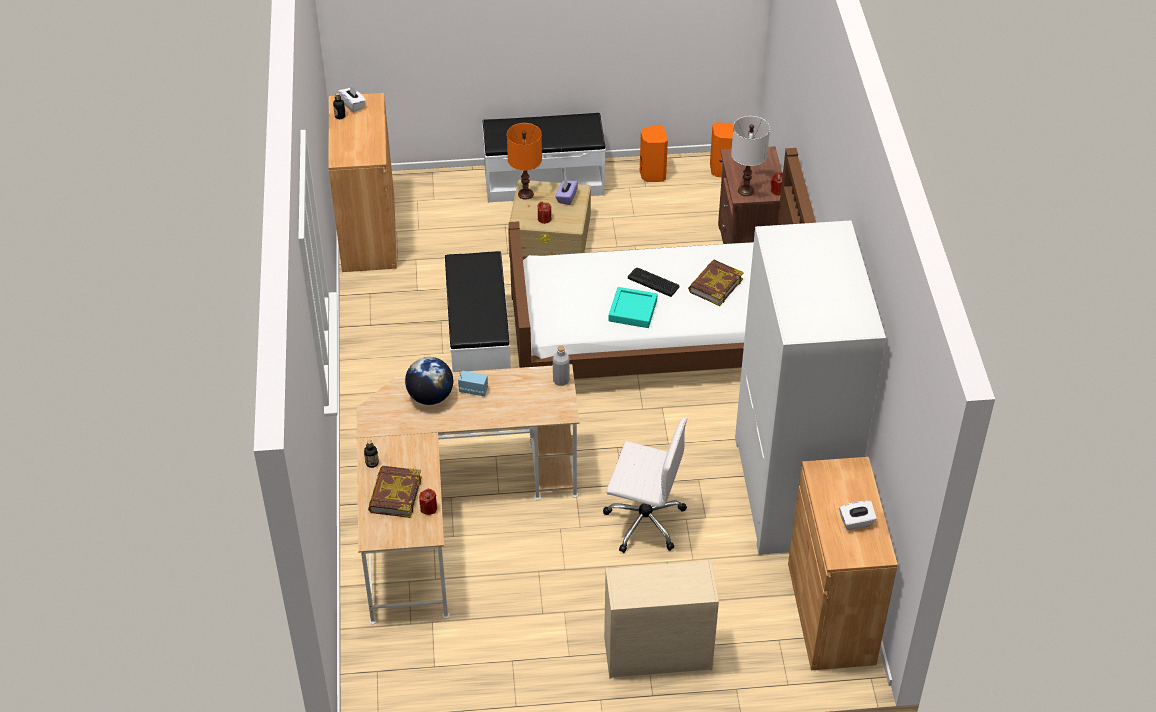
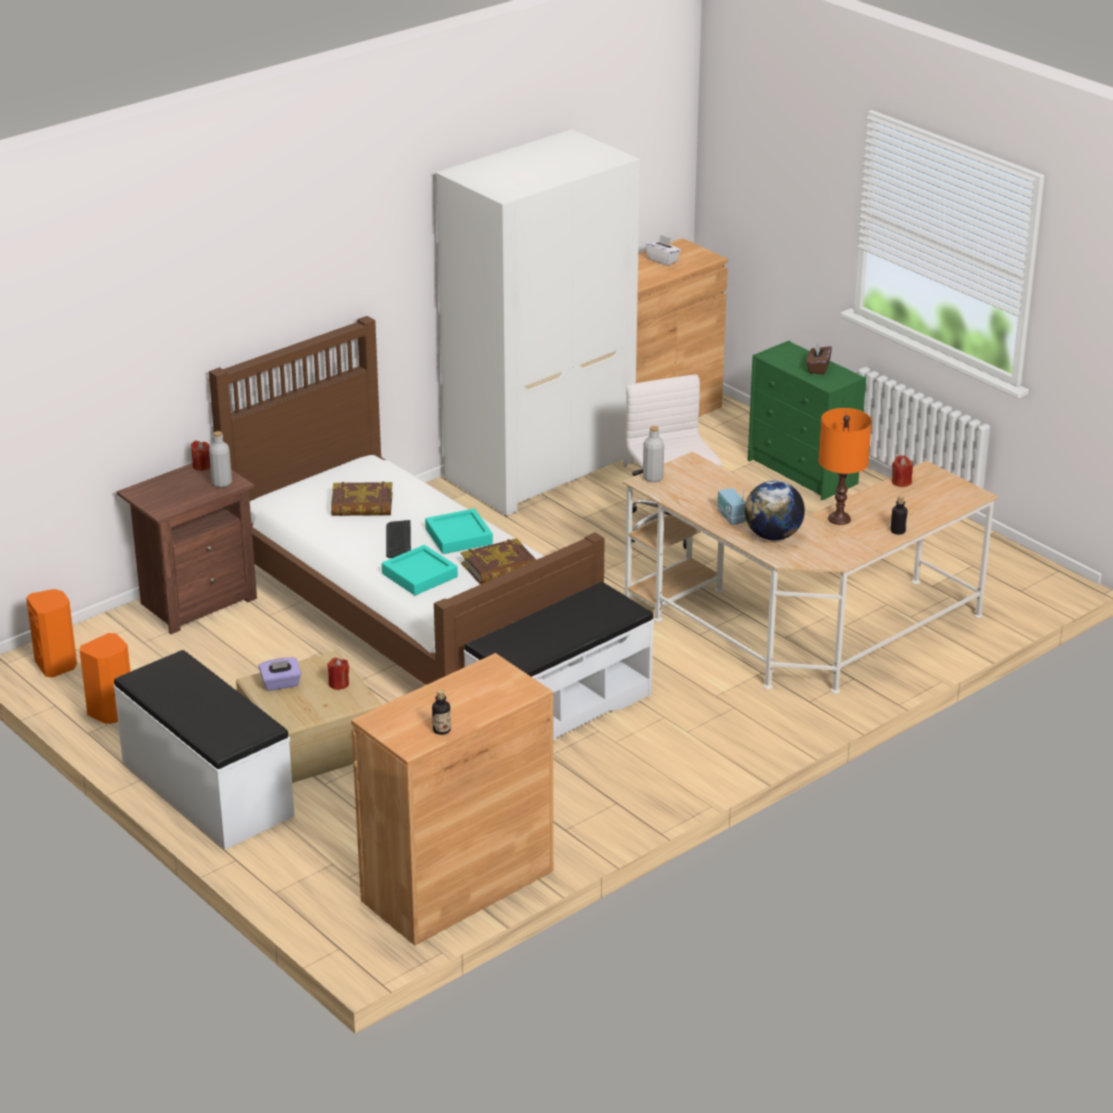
camera: 125 degrees left, 15 degrees down
(353, 105) = (406, 731): white tissue box -> none
(395, 495) = (913, 504): book -> book (499, 568)
(525, 194) = (305, 716): orange table lamp -> orange table lamp (839, 519)
(601, 272) = (419, 575): none -> turquoise tray
(652, 588) = (818, 368): none -> brown tissue box
(656, 654) = (803, 472): beige dresser -> green dresser
(745, 190) = (221, 483): white table lamp -> grey bottle

